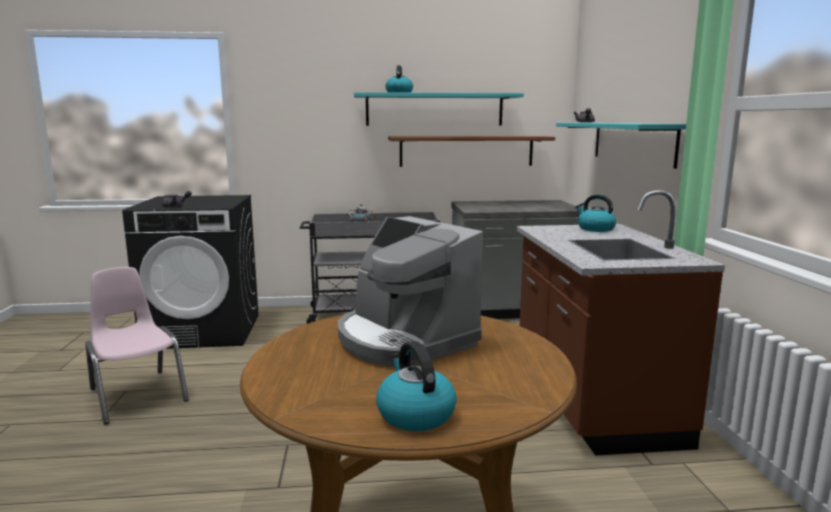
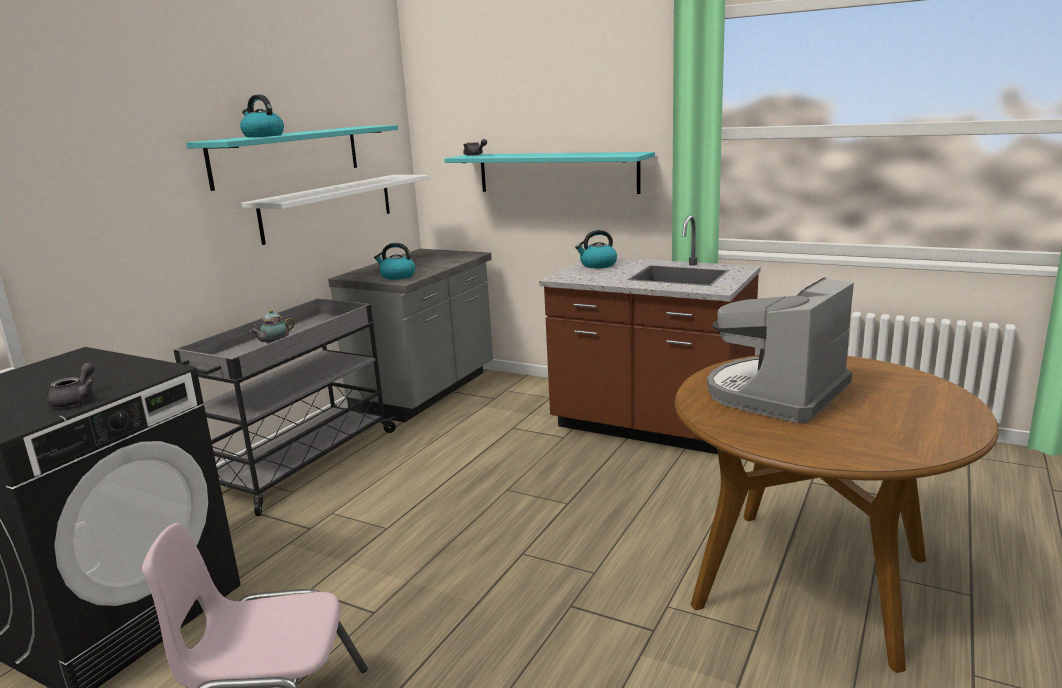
camera: 55 degrees left, 5 degrees up
(404, 339) = (776, 394): coffee machine -> coffee machine turned 135 degrees clockwise
(415, 414) = (939, 417): kettle -> kettle (397, 276)
(466, 151) = (329, 207): brown shelf -> white shelf

